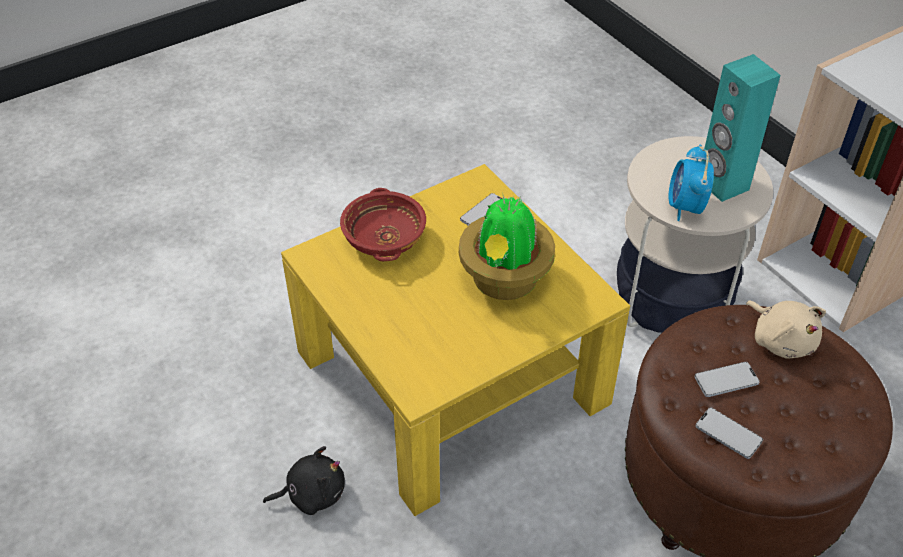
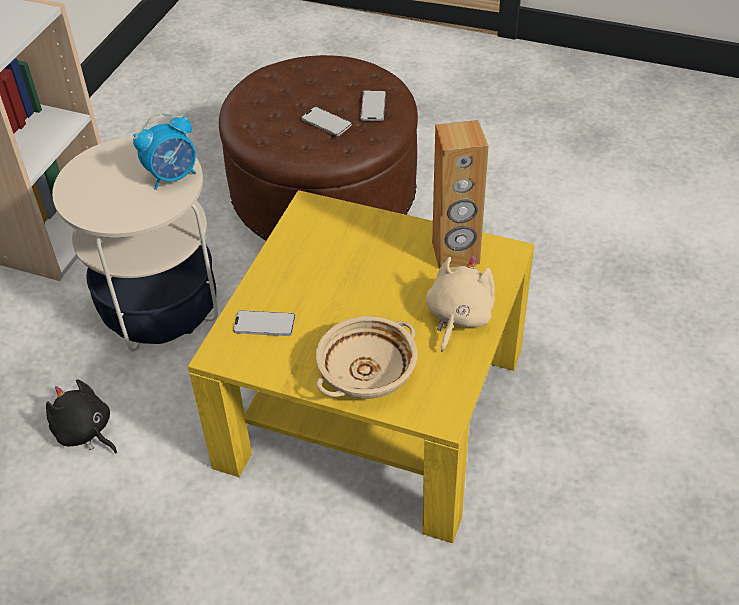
camera: 125 degrees left, 0 degrees up
(312, 494) = (570, 424): black plush toy -> black plush toy (85, 432)
(383, 239) = (367, 375): red bowl -> beige bowl
(450, 359) = (455, 254): none -> brown speaker
(504, 281) = (341, 267): potted plant -> none
(722, 185) = (122, 168): turquoise speaker -> none
(781, 340) = (260, 114): beige plush toy -> beige plush toy (458, 317)

